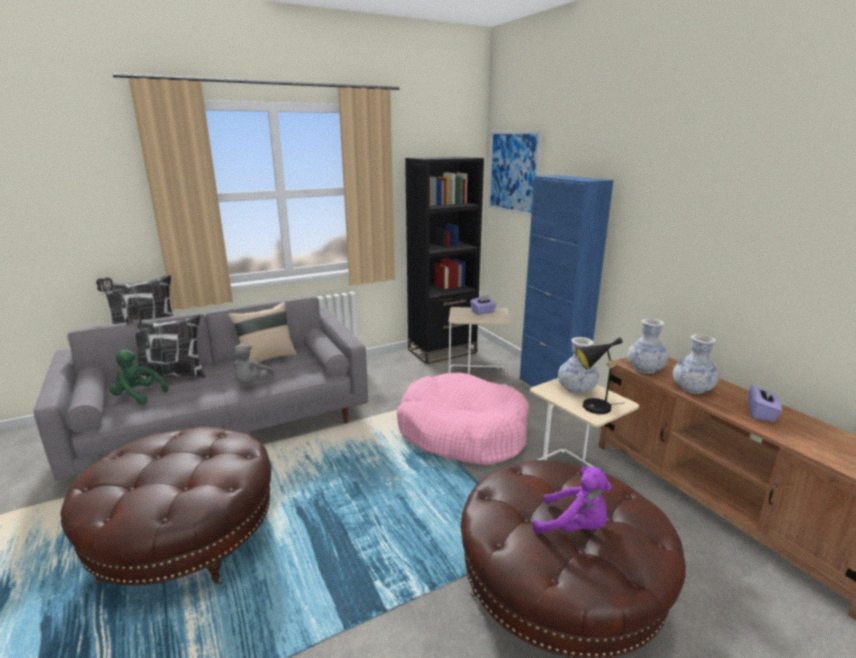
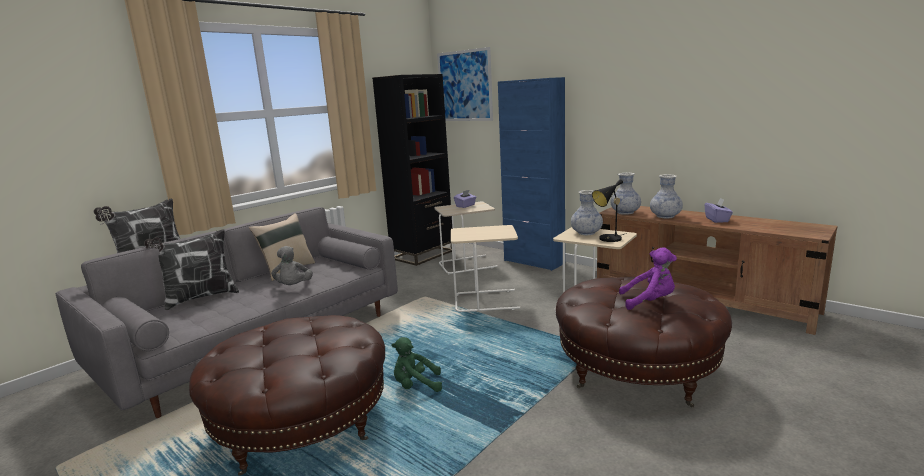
camera: 20 degrees left, 5 degrees down
(138, 396) = (179, 317): green plush toy -> green plush toy (416, 386)
(462, 432) = (487, 301): pink dog bed -> beige side table

